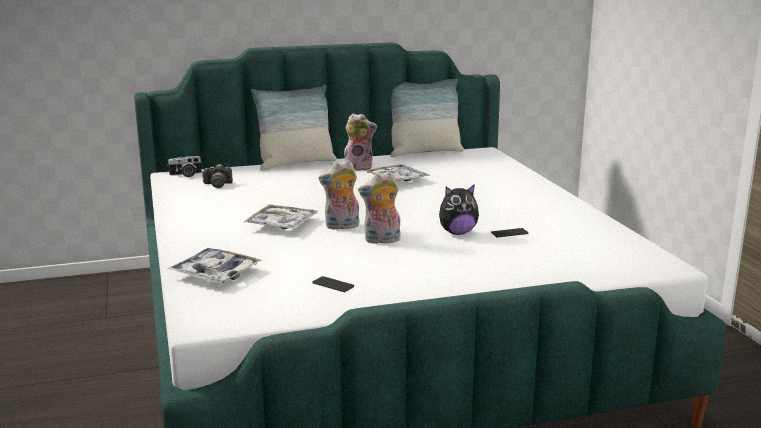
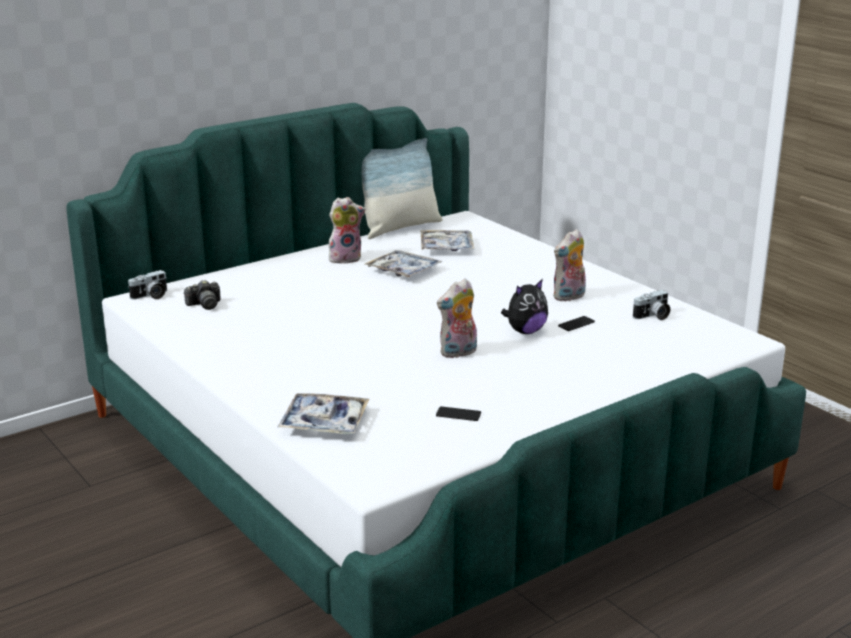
camera: 20 degrees left, 5 degrees up
(281, 224) = (333, 349): tray -> tray (446, 247)
(296, 163) = (268, 262): pillow -> none
(341, 226) = (401, 342): plush toy -> plush toy (569, 297)
(589, 236) = (653, 316): none -> camera

